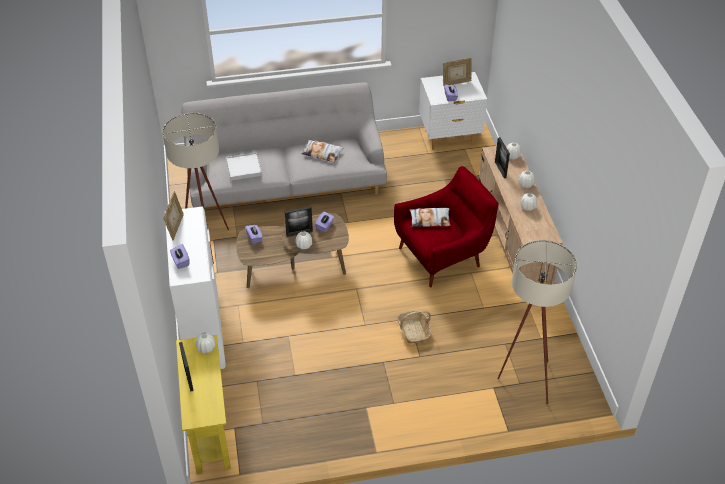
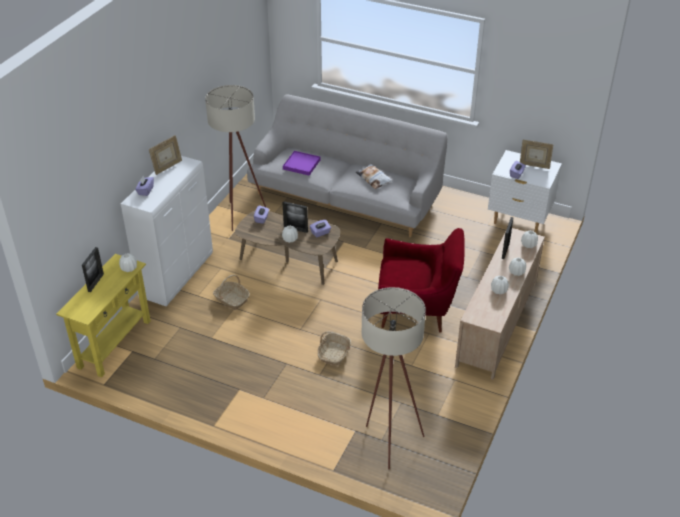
camera: 35 degrees right, 5 degrees down
(244, 168) = (301, 164): white tray -> purple tray
(278, 330) = (231, 299): none -> basket
(430, 219) = (409, 265): pillow -> none

